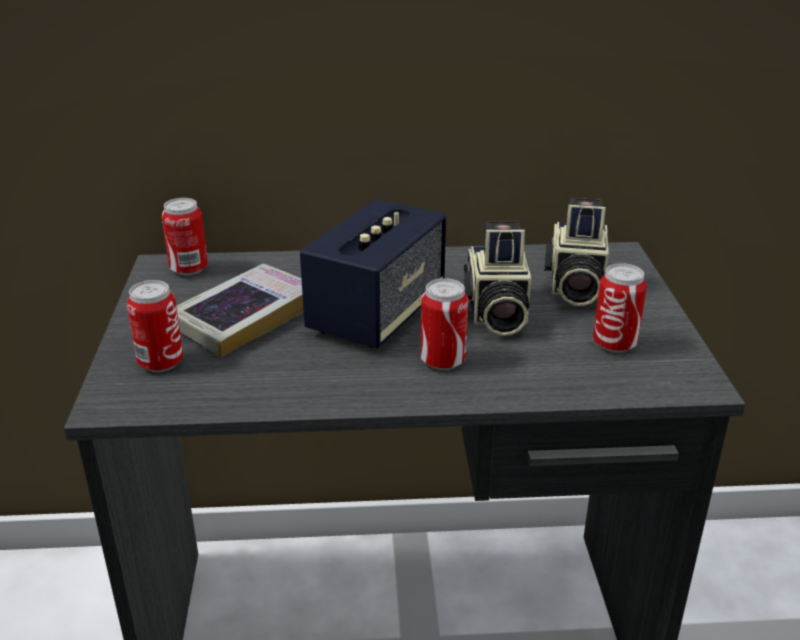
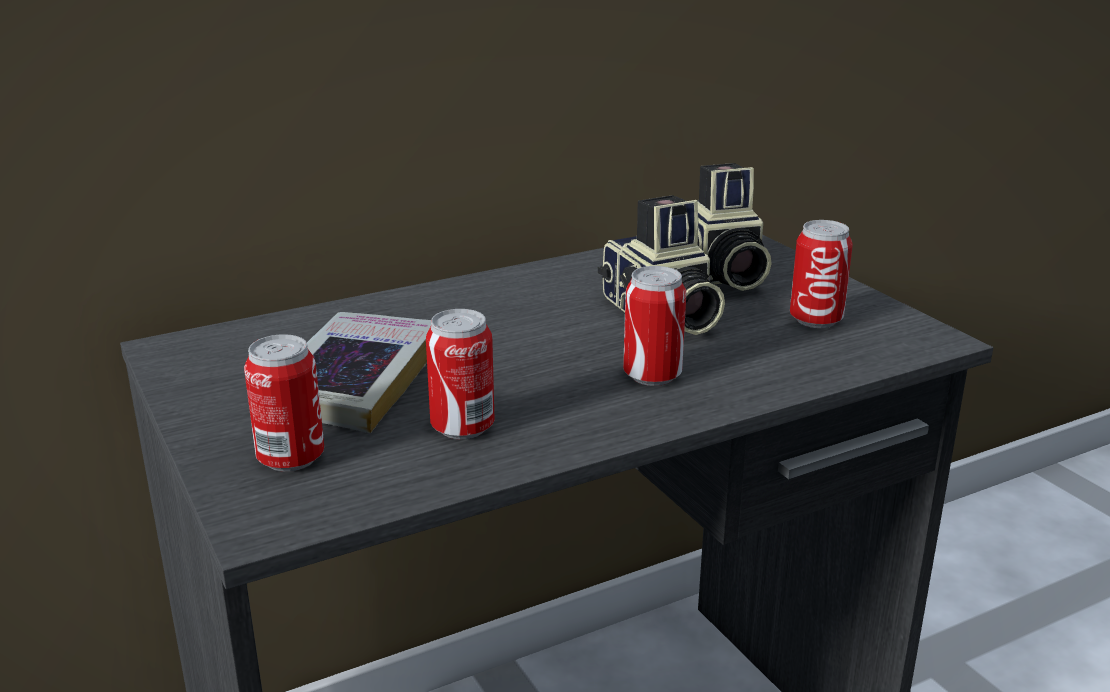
camera: 25 degrees left, 5 degrees down
(189, 269) = (217, 344): can -> can (462, 427)
(377, 314) = (523, 345): speaker -> none

